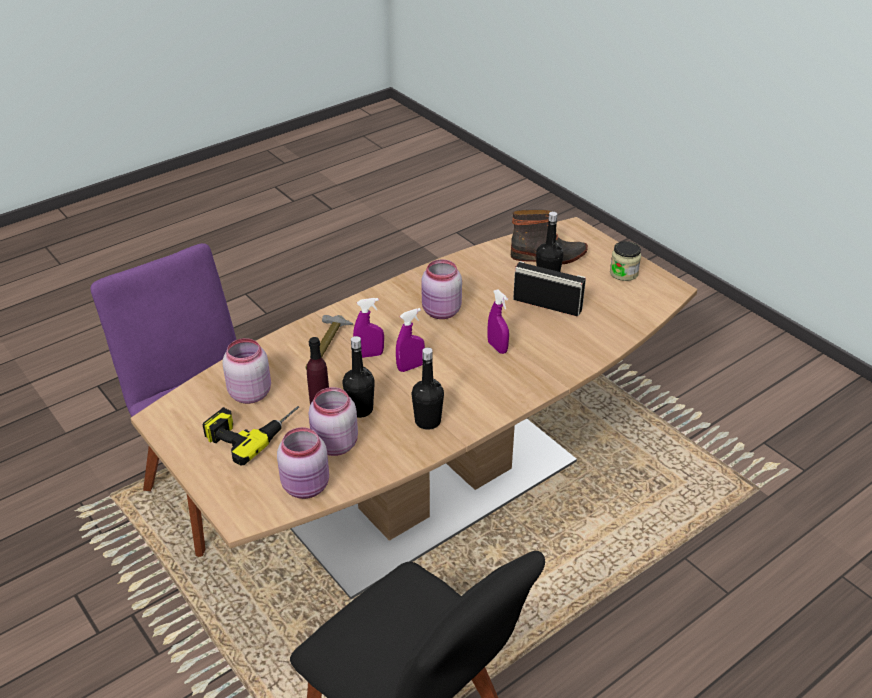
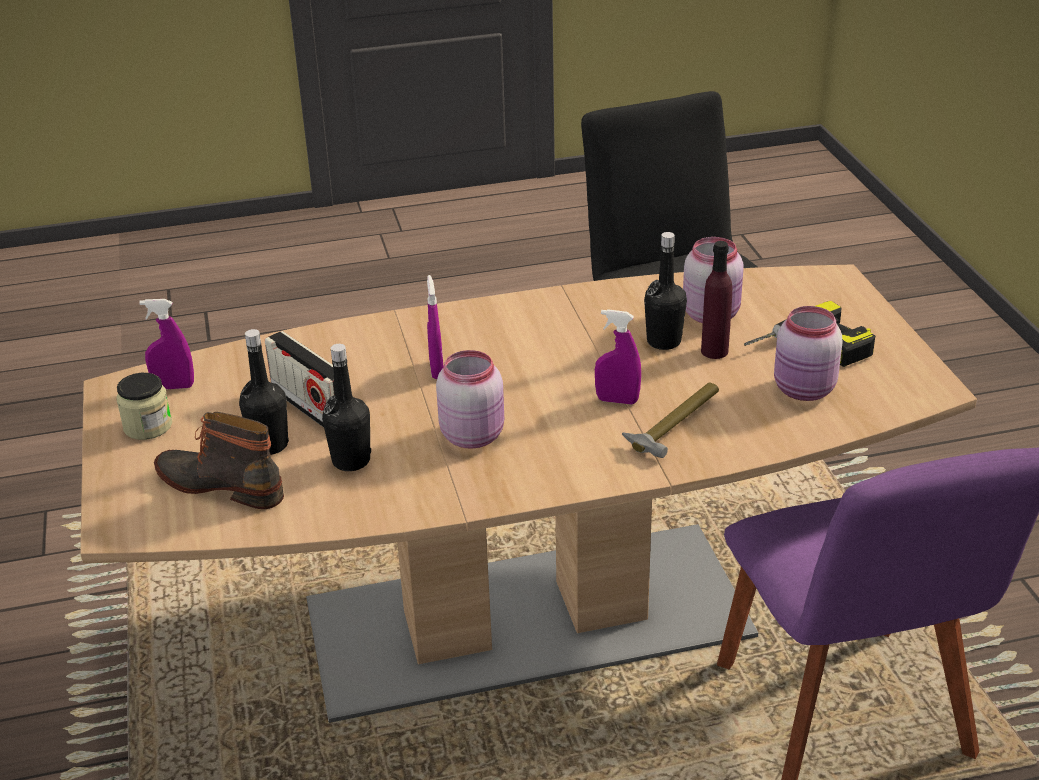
camera: 155 degrees left, 5 degrees down
(307, 487) = (758, 287): pink jar -> none
(410, 367) = (570, 373): purple spray bottle -> purple spray bottle (174, 386)
(427, 421) = (588, 313): black bottle -> black bottle (351, 461)

